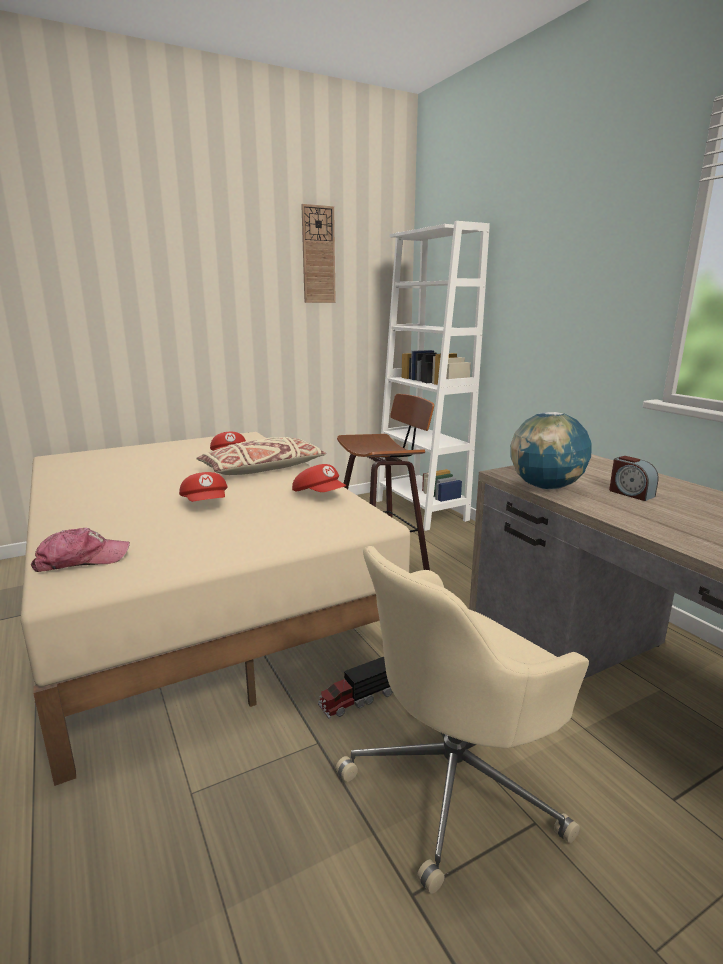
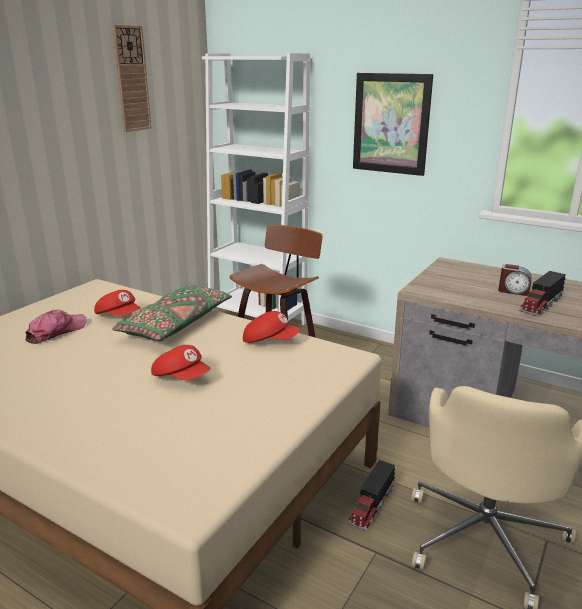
camera: 30 degrees left, 5 degrees up
(81, 560) = (158, 473): cap -> cap (56, 332)
(262, 469) = (176, 324): beige pillow -> green pillow
(546, 487) = (460, 297): globe -> none
(559, 294) = (391, 124): none -> picture
(648, 511) = (541, 304): none -> toy truck

